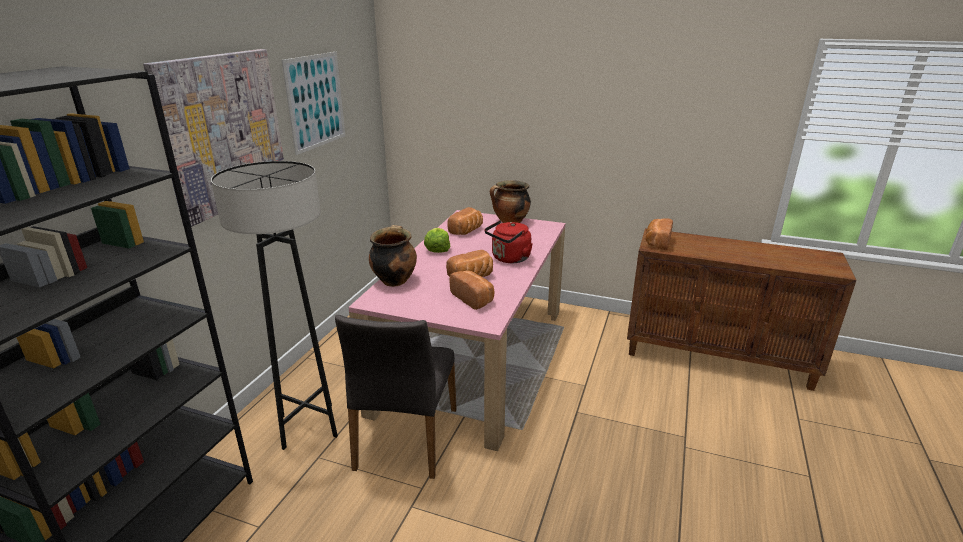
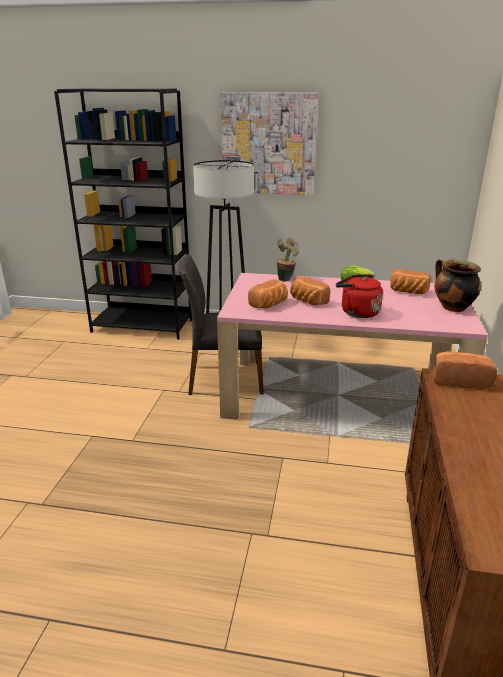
camera: 80 degrees right, 0 degrees up
(316, 101) = (373, 142): picture -> none
(394, 280) = (286, 279): cooking pot -> potted plant

